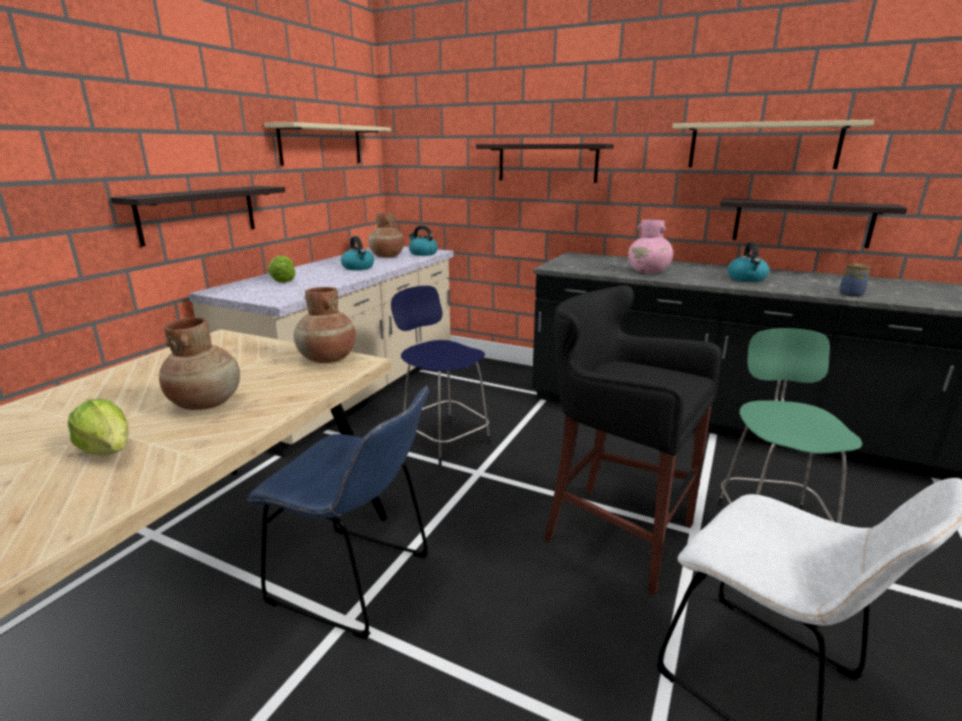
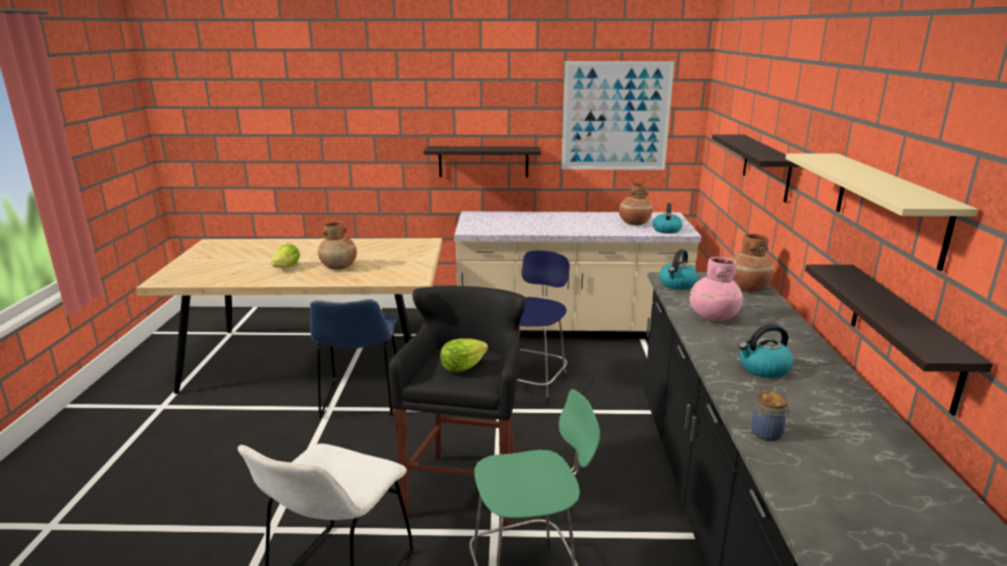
camera: 65 degrees right, 0 degrees up
(283, 280) = (515, 219): lettuce -> lettuce (462, 367)
(321, 145) = (616, 116): beige shelf -> picture
(327, 359) = (415, 272): brown vase -> brown vase (746, 288)
(358, 267) = (580, 225): kettle -> kettle (677, 284)

